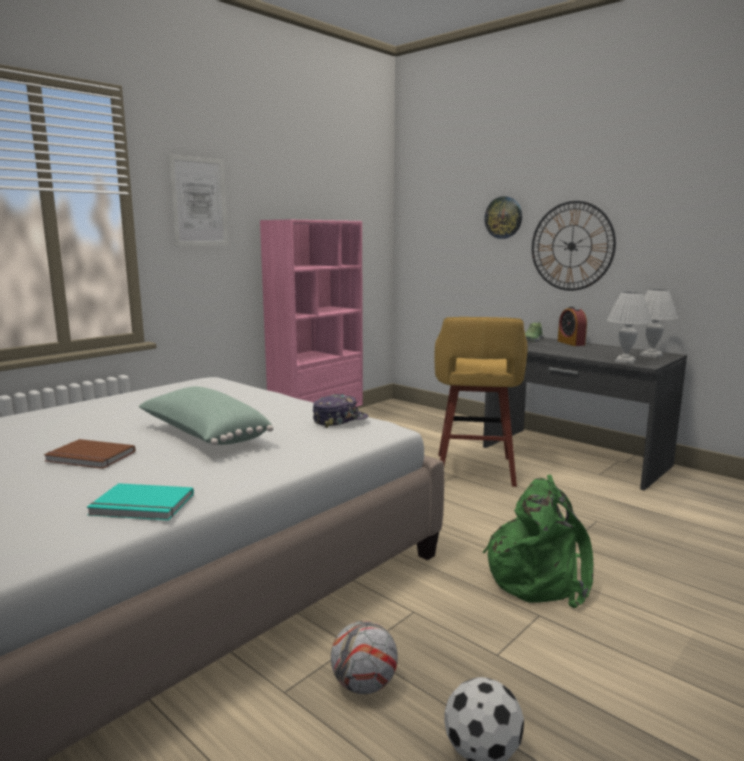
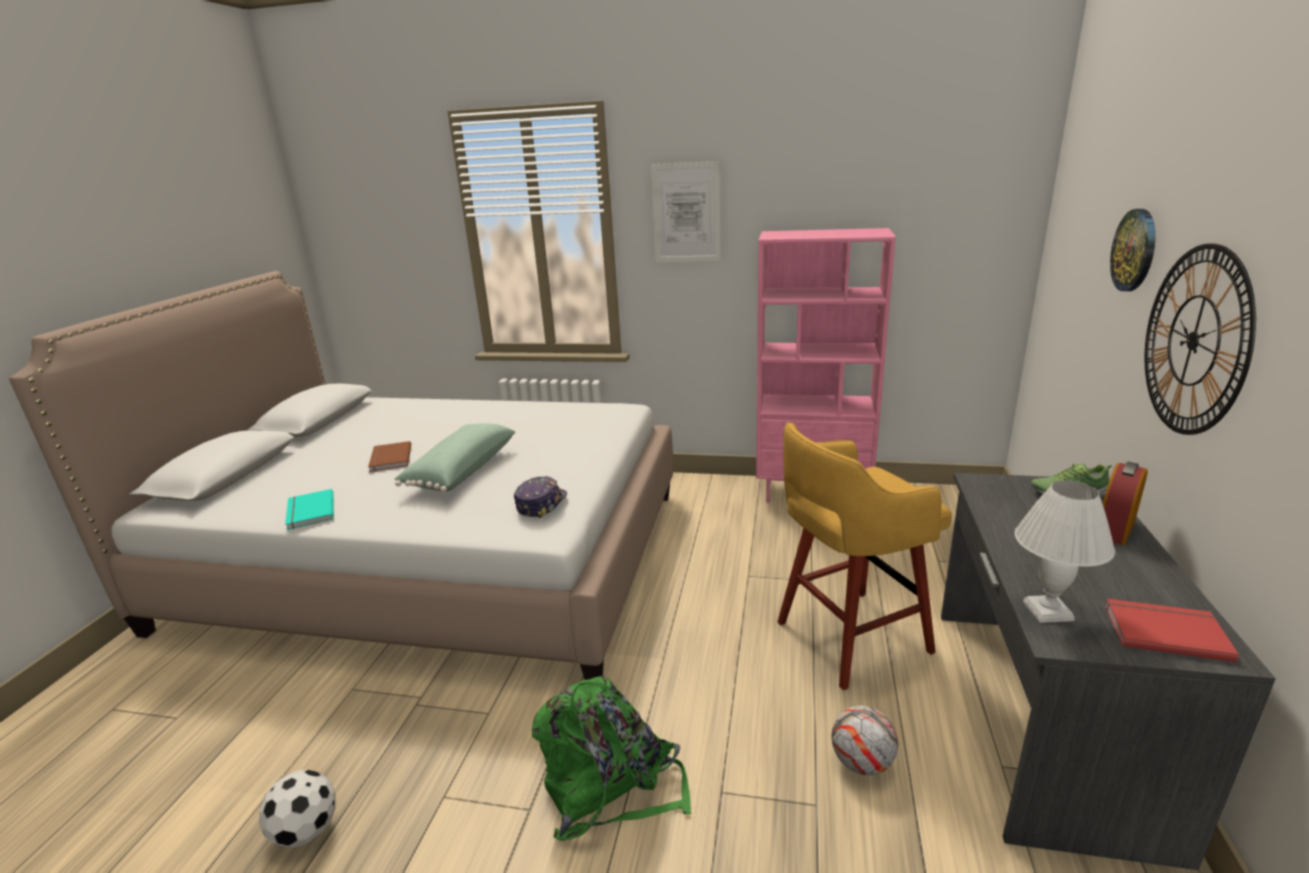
camera: 60 degrees right, 10 degrees up
(339, 420) = (541, 504): cap -> cap turned 90 degrees counterclockwise
(364, 685) = (372, 726): football -> football (861, 762)
(650, 355) = (1164, 631): white table lamp -> red book

